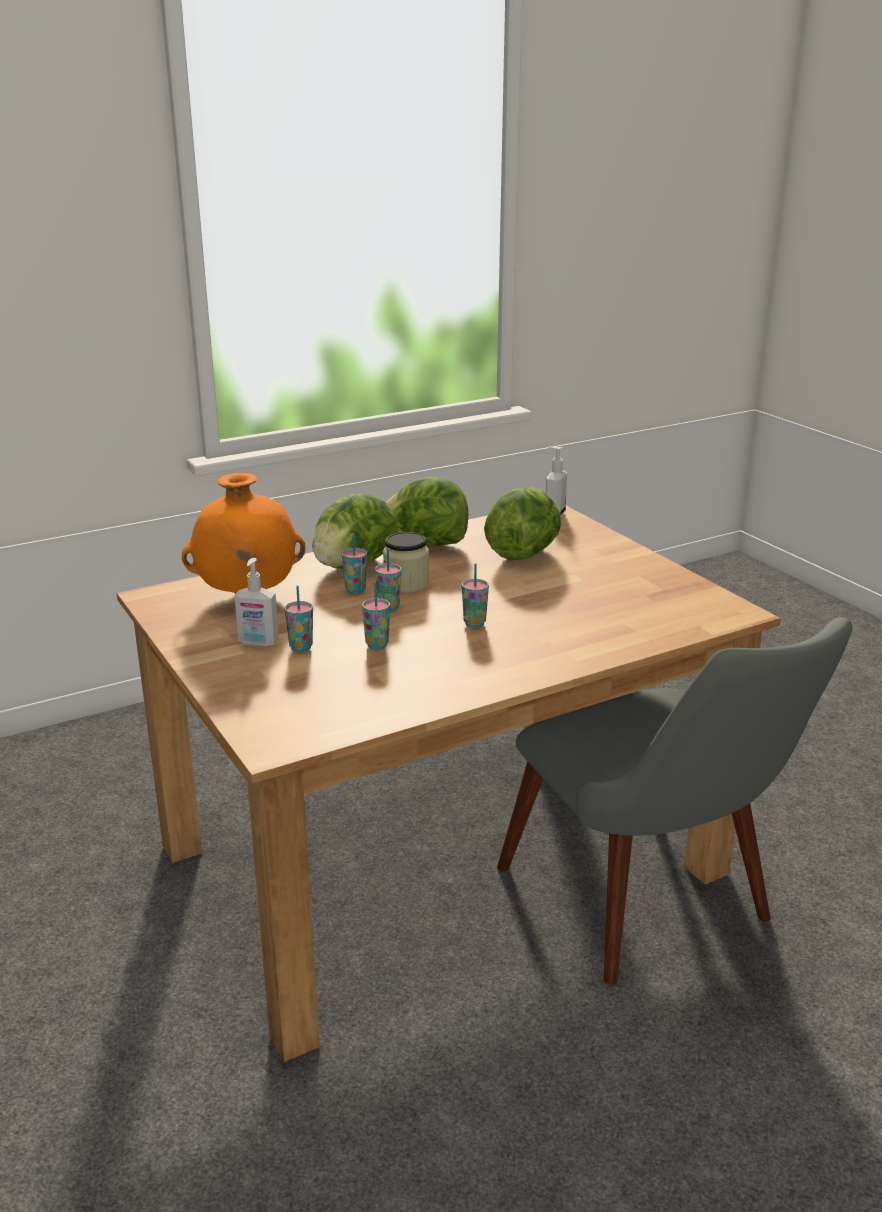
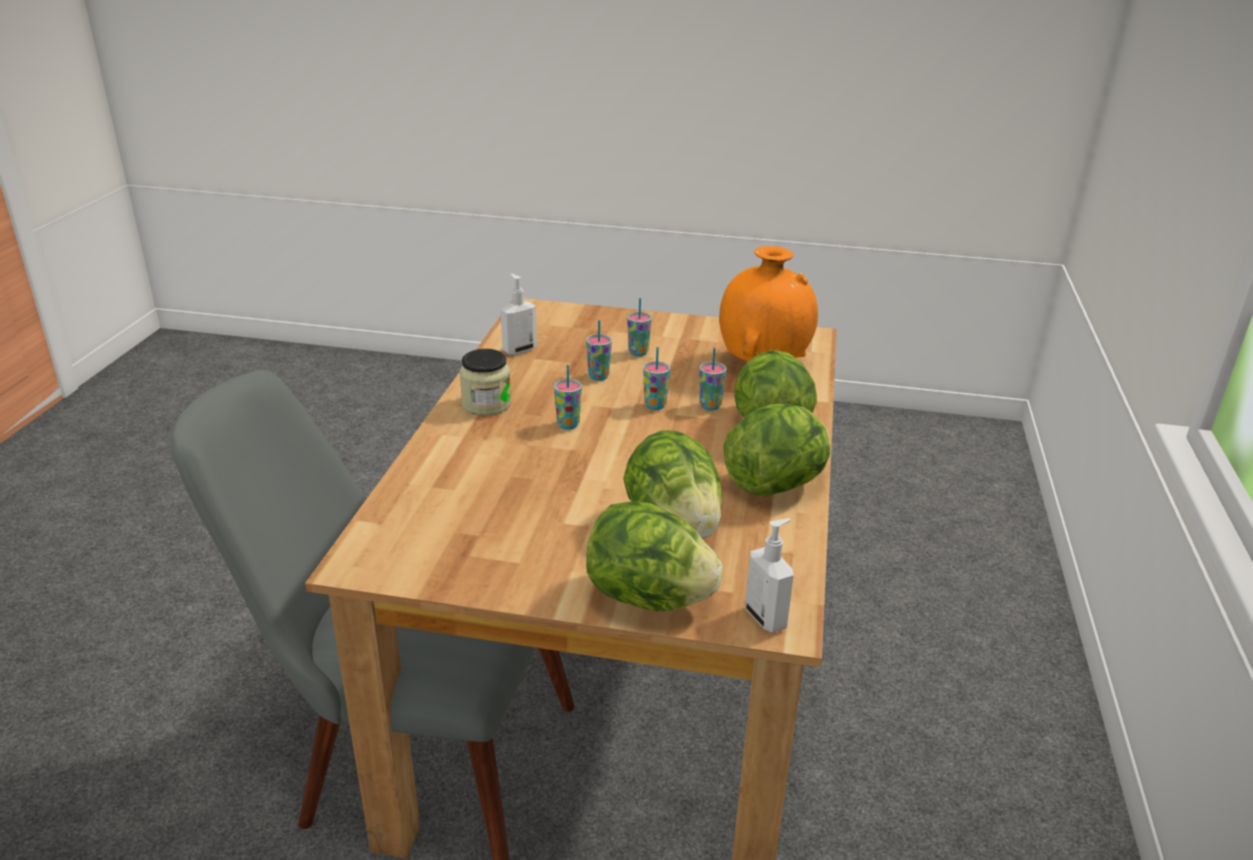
camera: 130 degrees right, 5 degrees up
(258, 643) = (669, 343): soap dispenser -> soap dispenser (519, 350)
(406, 584) = (691, 431): jar -> jar (486, 404)
(595, 539) = (649, 599): none -> lettuce

